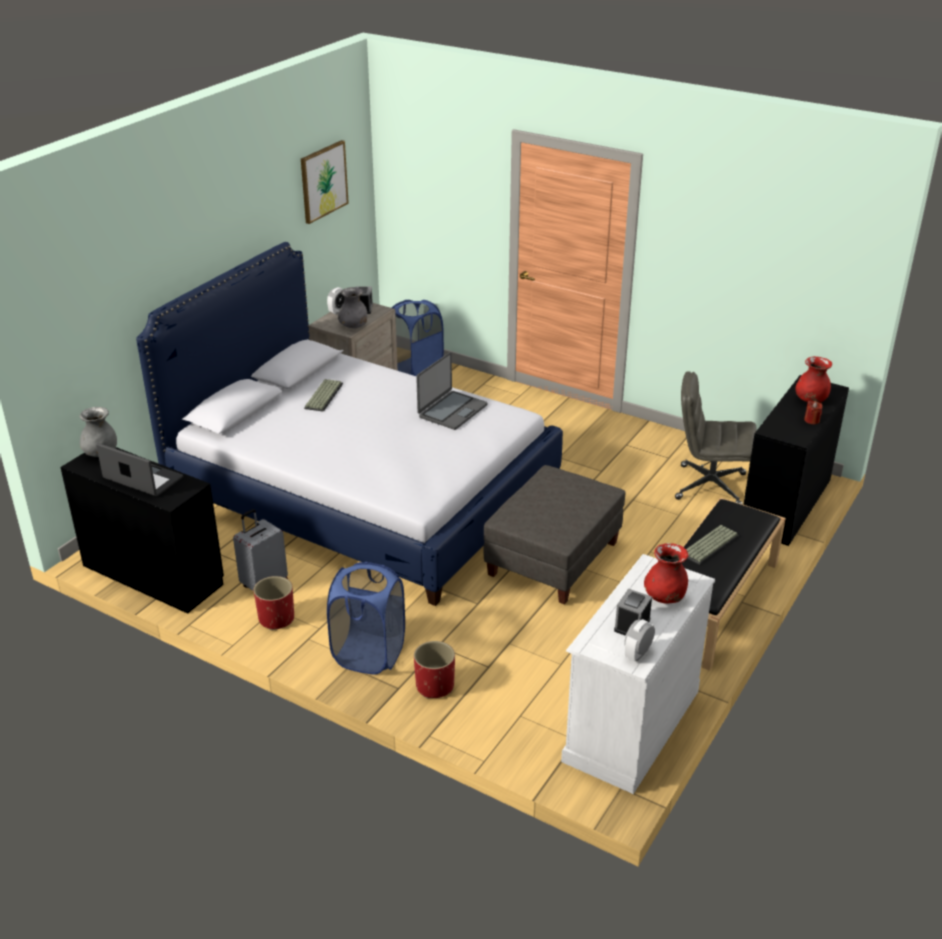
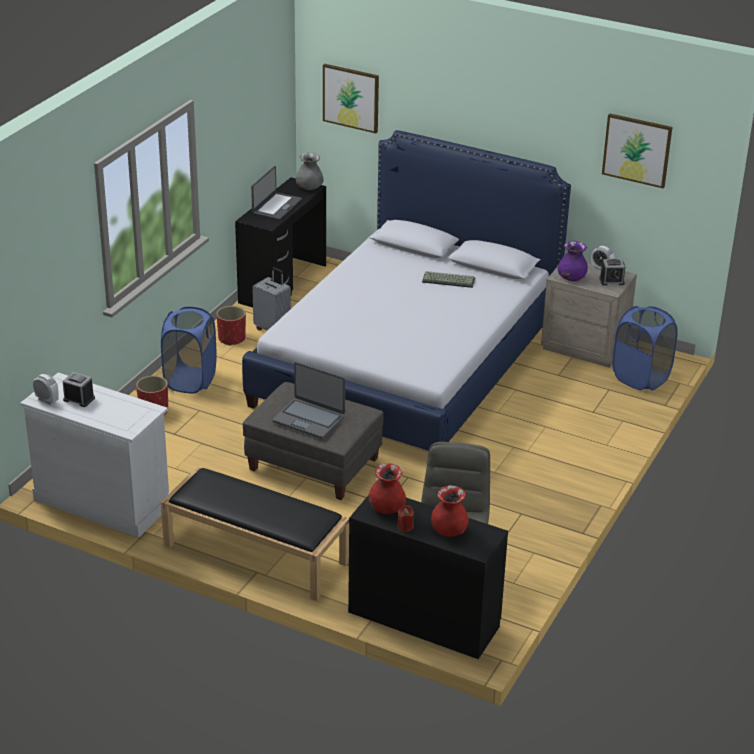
camera: 85 degrees right, 0 degrees up
(80, 316) = (351, 97): none -> picture
(353, 326) = (571, 278): grey vase -> purple vase
(452, 411) = (434, 343): laptop -> laptop (309, 419)
(665, 597) = (110, 415): red vase -> red vase (386, 508)
(710, 546) = (257, 498): keyboard -> none

